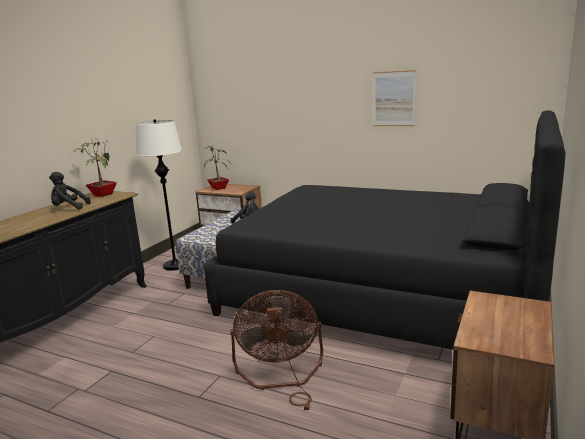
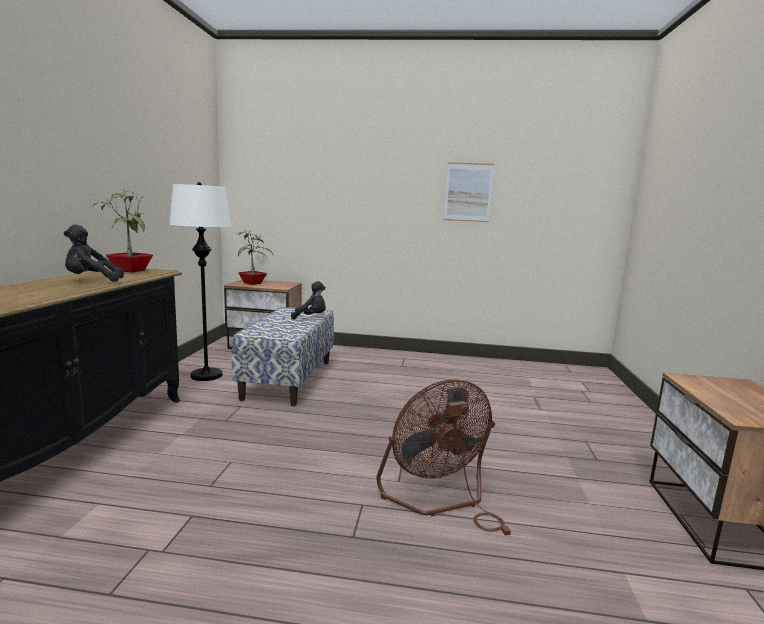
camera: 20 degrees left, 5 degrees down
(382, 294) = (482, 397): black bed -> none

